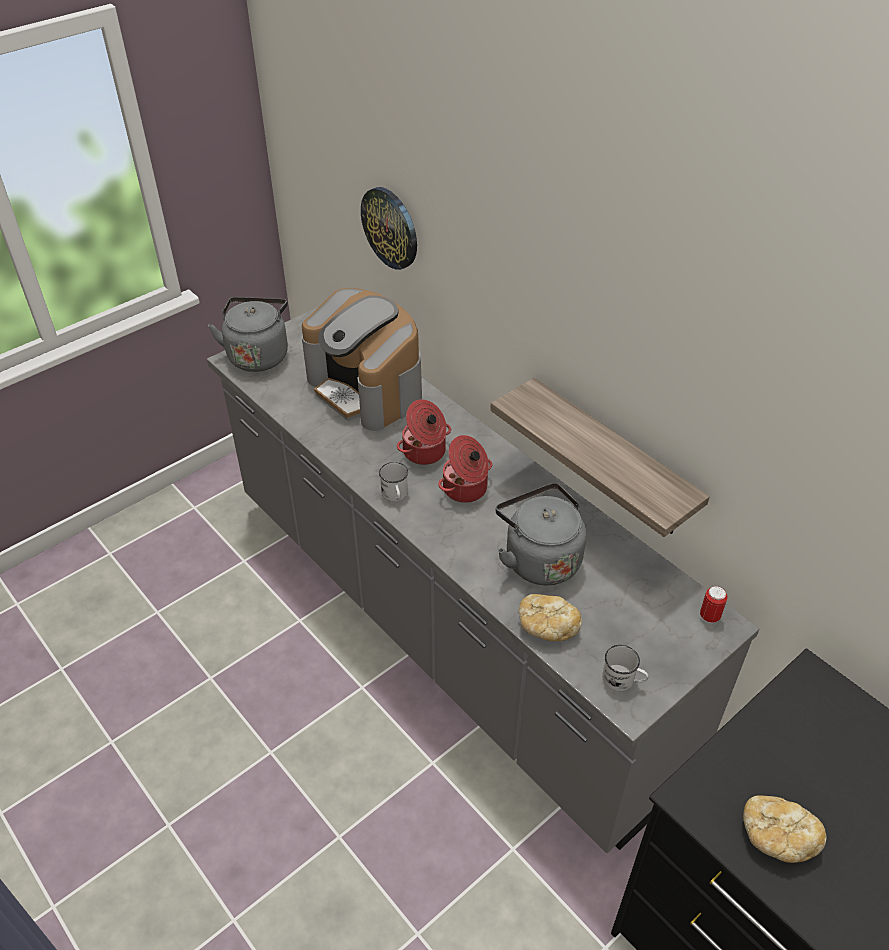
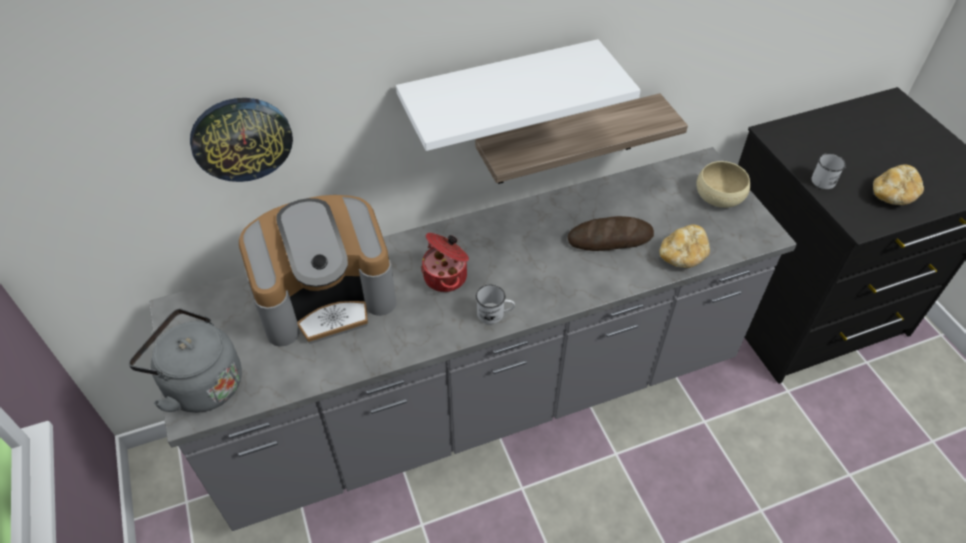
camera: 70 degrees left, 5 degrees up
(466, 489) = (509, 261): cooking pot -> none
(539, 558) = (610, 238): grey kettle -> bread
(557, 346) = (499, 91): none -> white shelf
(623, 680) = (744, 230): white mug -> white mug (825, 179)
(670, 647) = (719, 195): none -> beige bowl
(709, 616) = (696, 166): can -> none

